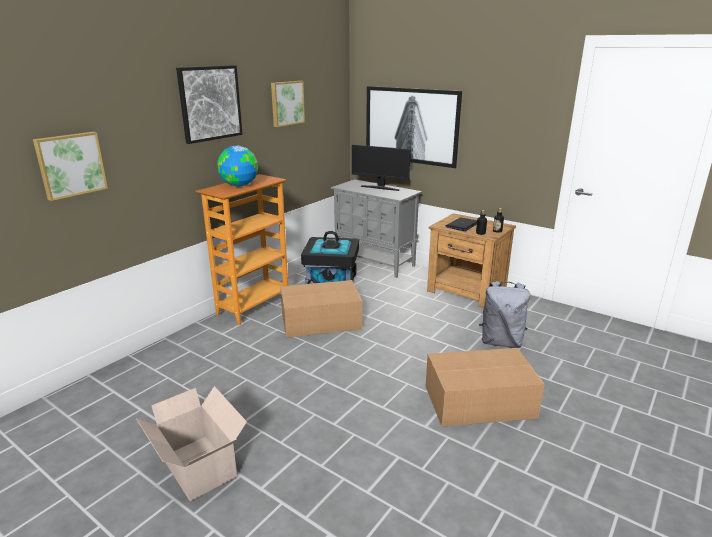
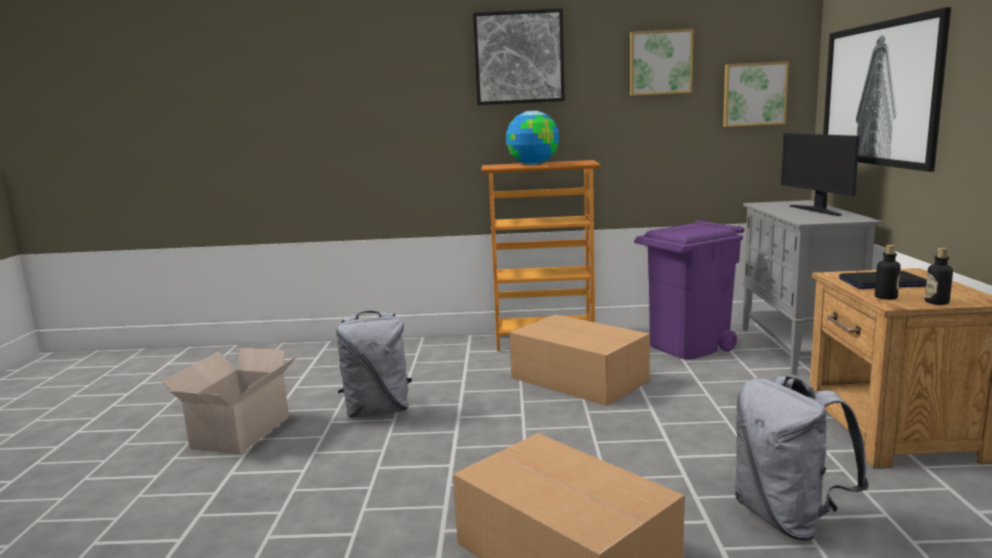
camera: 55 degrees right, 10 degrees down
(70, 165) = (337, 113): picture -> picture (754, 94)
(257, 397) = (378, 411): none -> grey backpack
(332, 280) = (688, 347): black storage box -> purple trash can

